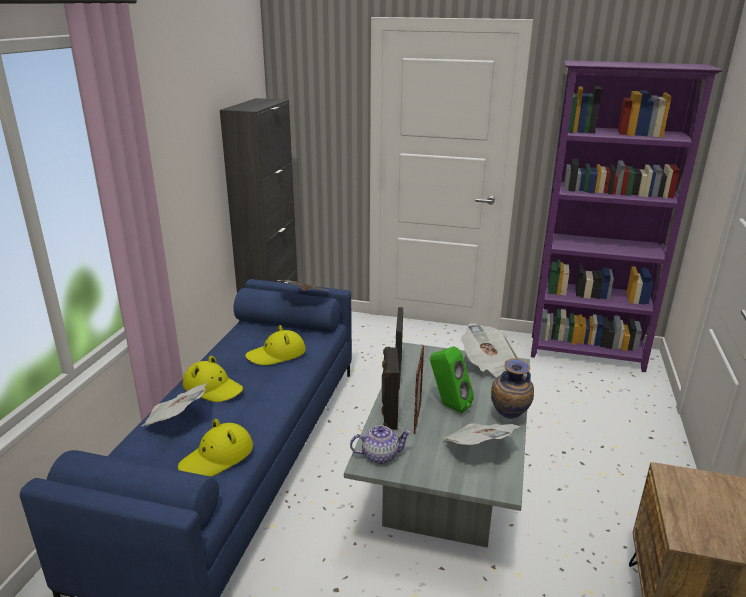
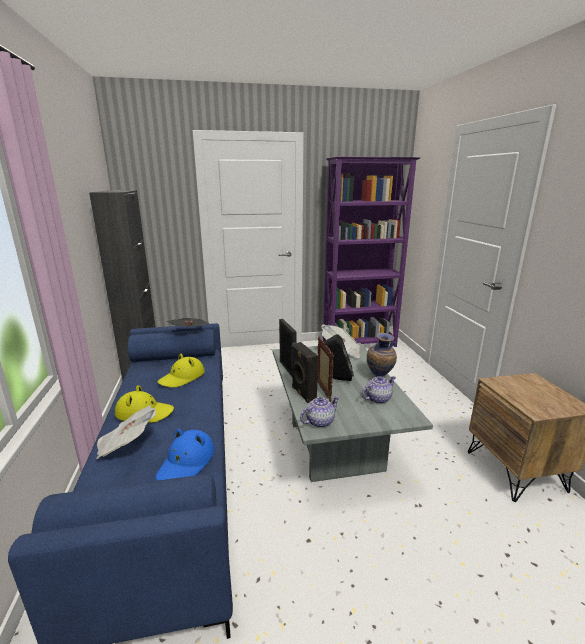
camera: 25 degrees left, 5 degrees down
(217, 457) = (186, 463): yellow hat -> blue hat
(448, 406) = (336, 379): green speaker -> black speaker
(478, 448) = (377, 399): newspaper -> teapot

